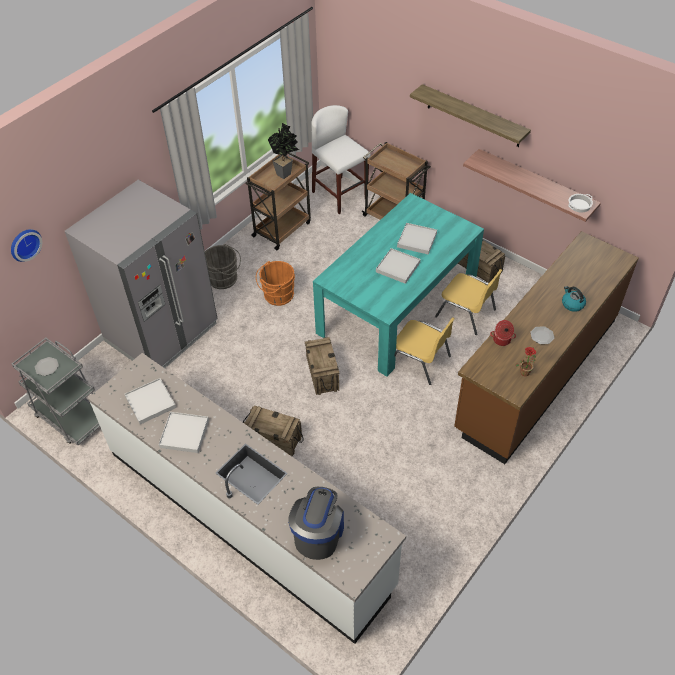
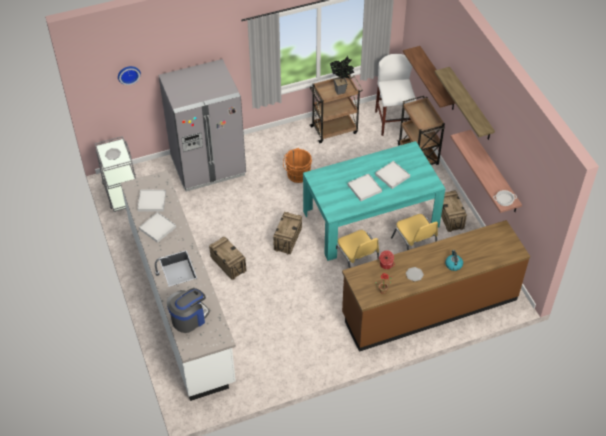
camera: 30 degrees right, 0 degrees up
(224, 279) = (271, 148): grey bucket -> none
(399, 112) = (437, 79): none -> shelf

